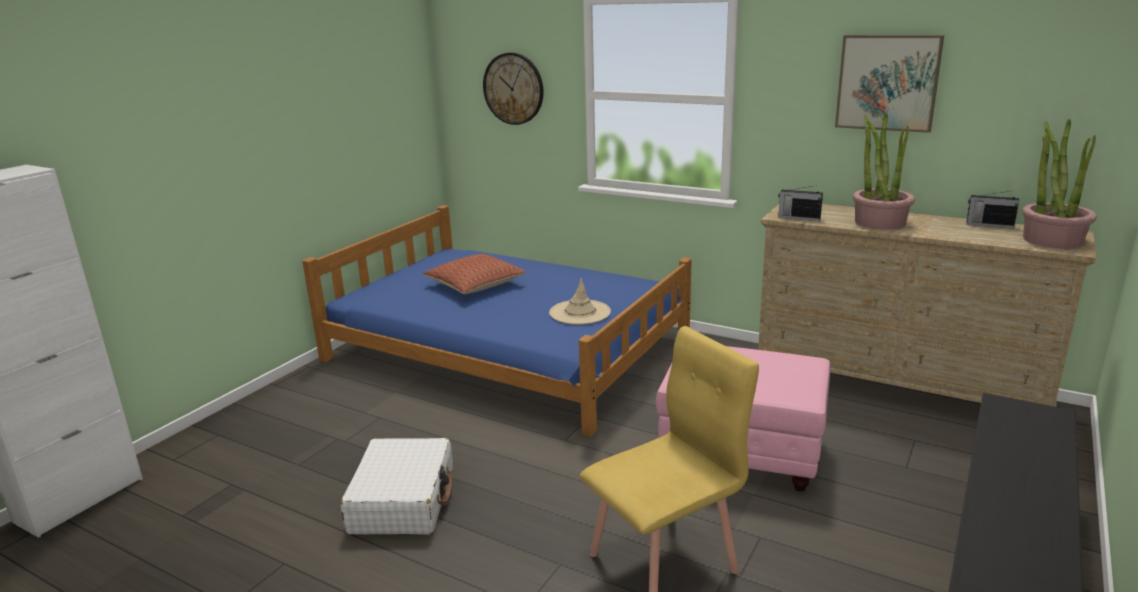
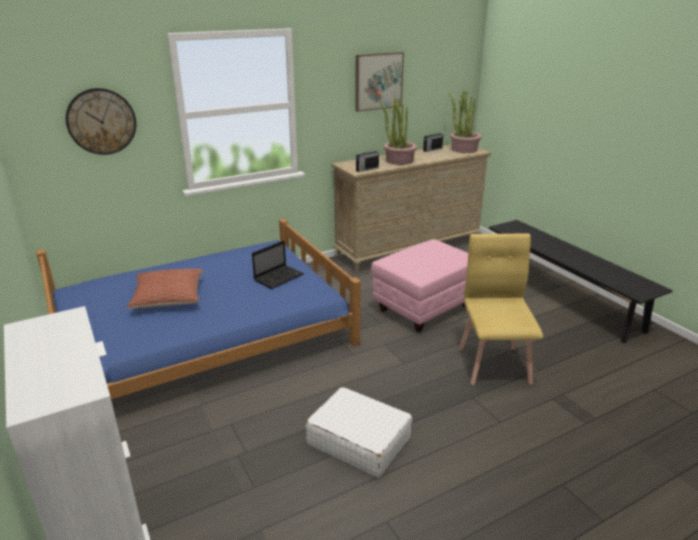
camera: 60 degrees left, 5 degrees up
(580, 312) = (279, 277): beige hat -> laptop

